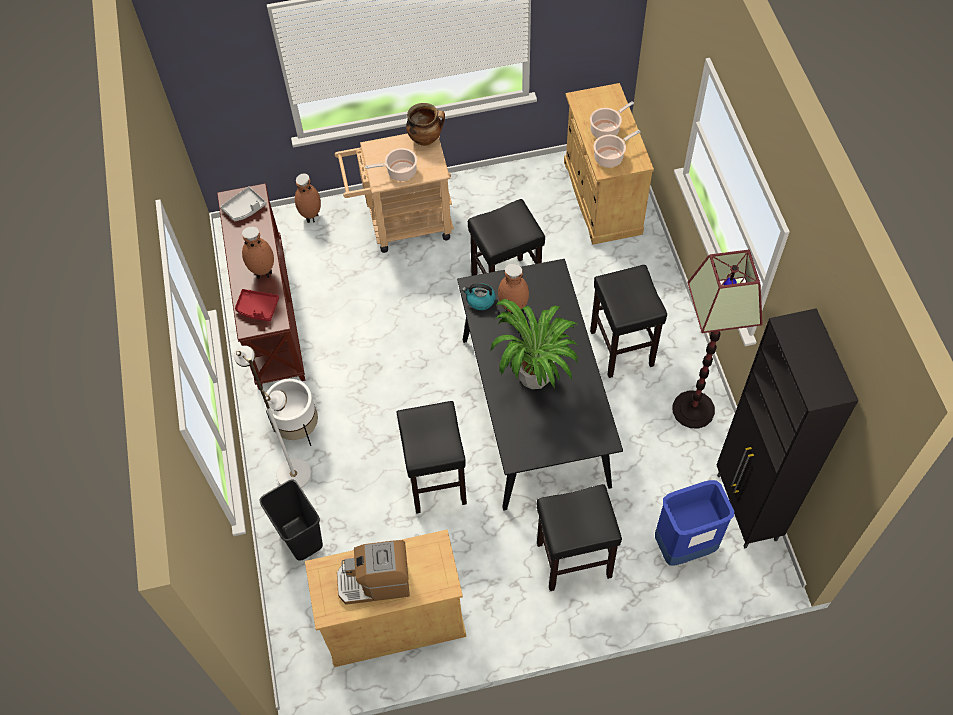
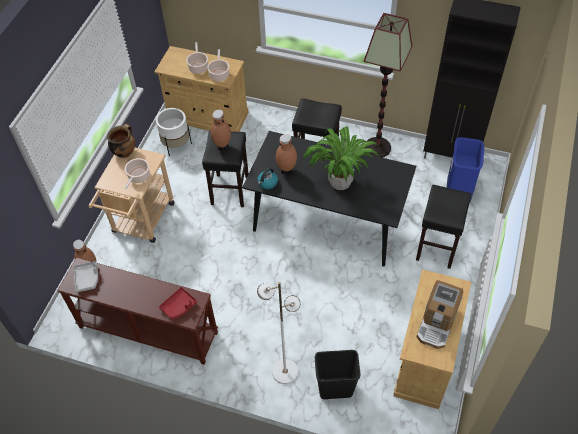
camera: 60 degrees left, 5 degrees down
(263, 272) = (152, 290): brown vase -> brown vase (222, 146)
(298, 428) = (252, 353): white planter -> white planter (176, 145)
(436, 480) = (342, 291): black stool -> none

